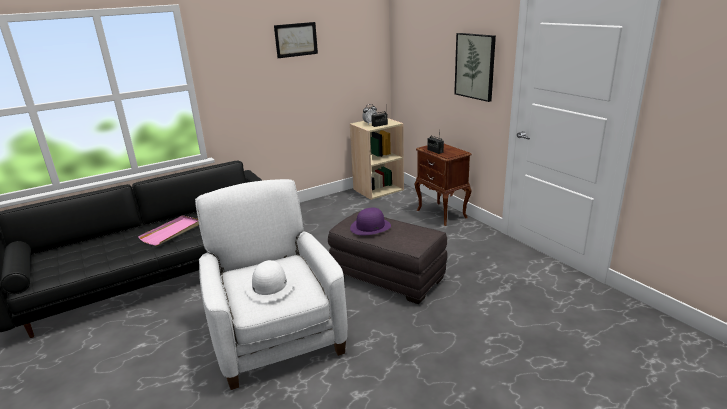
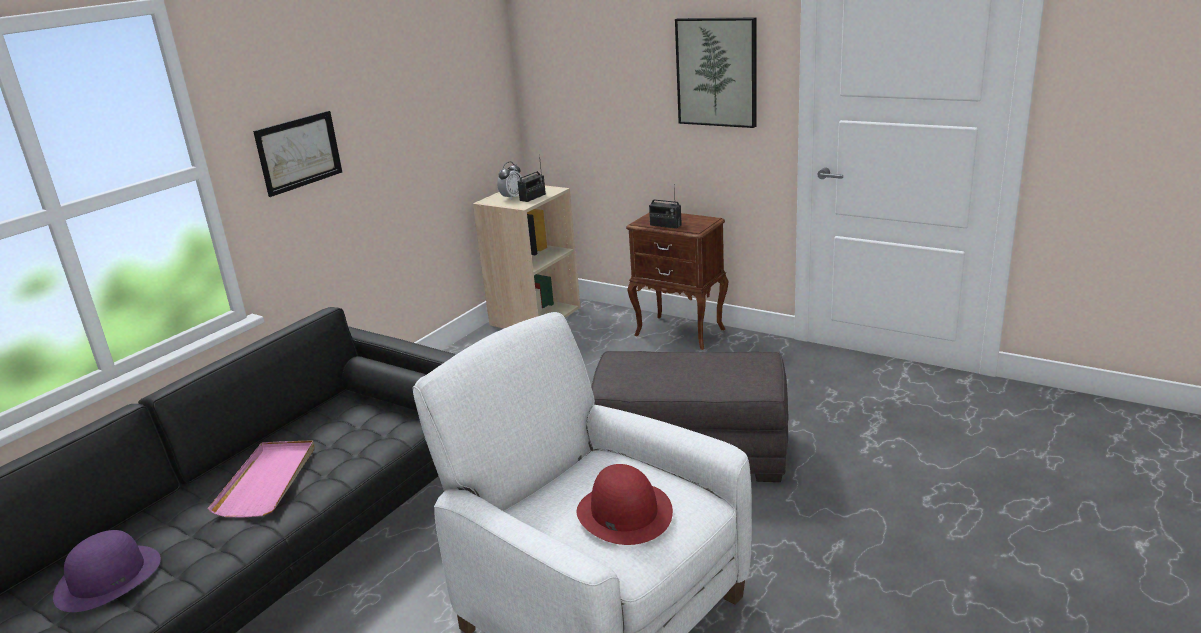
camera: 25 degrees left, 0 degrees up
(269, 286) = (624, 512): white hat -> red hat
(296, 39) = (374, 54): picture -> picture (299, 152)
(370, 226) = (659, 372): purple hat -> purple hat (108, 577)

